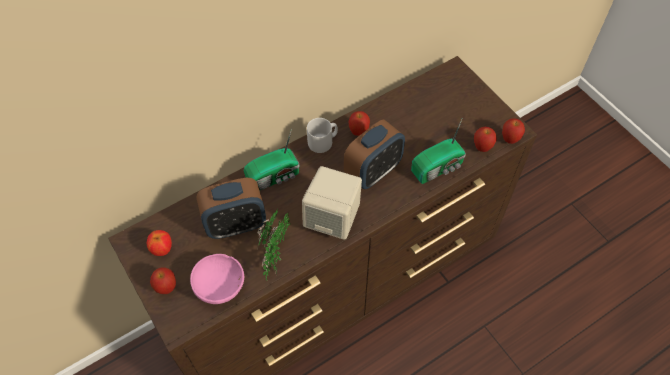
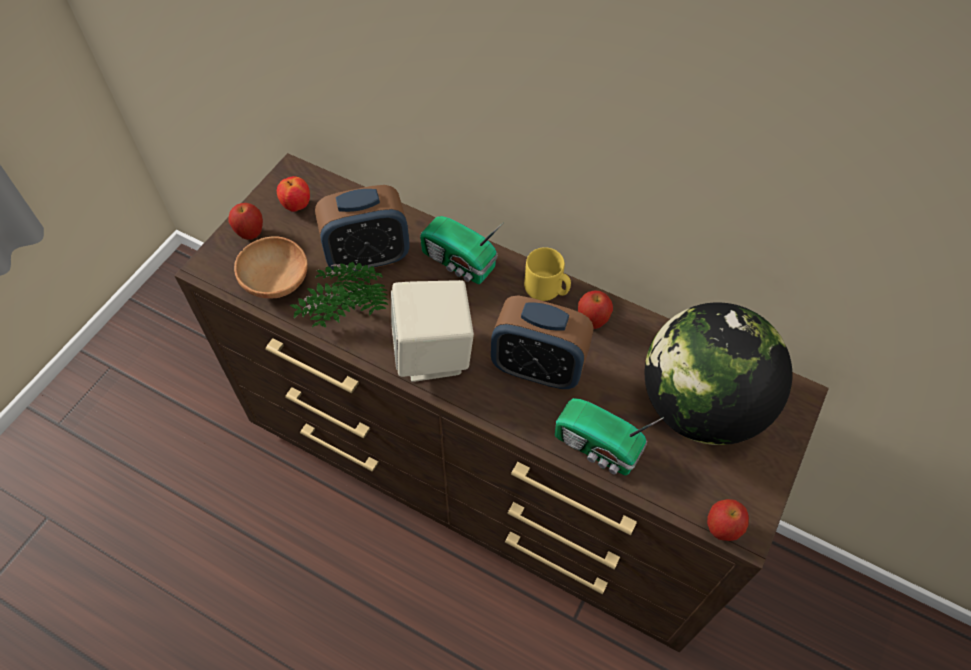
camera: 60 degrees right, 0 degrees up
(221, 286) = (277, 283): pink bowl -> brown bowl
(236, 224) = (368, 257): alarm clock -> alarm clock turned 60 degrees counterclockwise
(323, 142) = (547, 289): grey mug -> yellow mug
(438, 111) = (700, 406): none -> globe
(482, 147) = (676, 493): apple -> none

